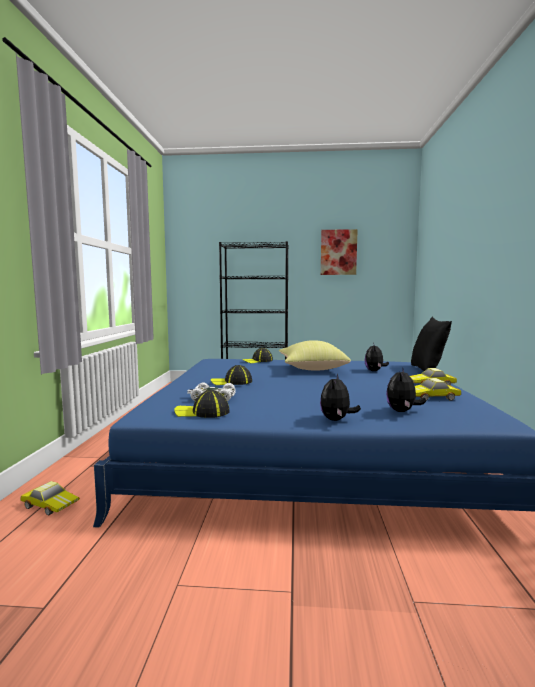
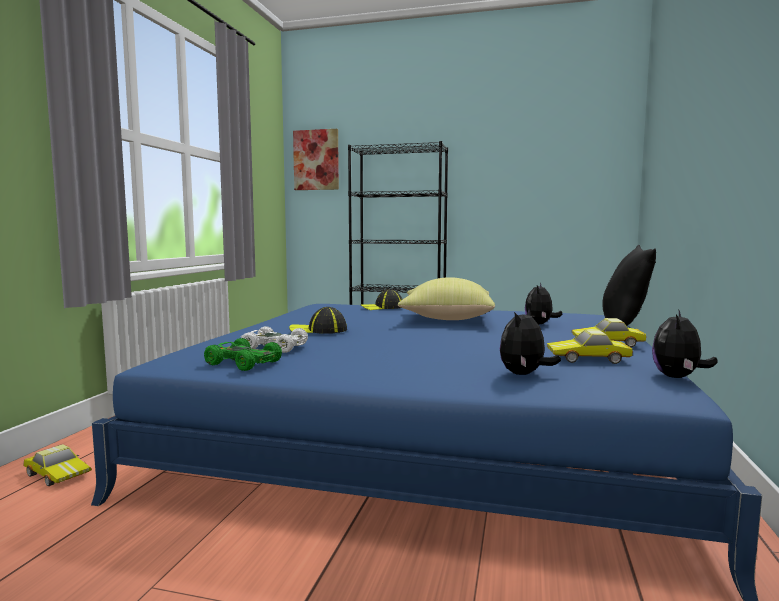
camera: 10 degrees right, 0 degrees up
(202, 412) = (242, 363): cap -> green toy car
(336, 420) = (418, 381): plush toy -> plush toy (678, 377)
(338, 252) = (521, 156): picture -> picture (316, 160)

